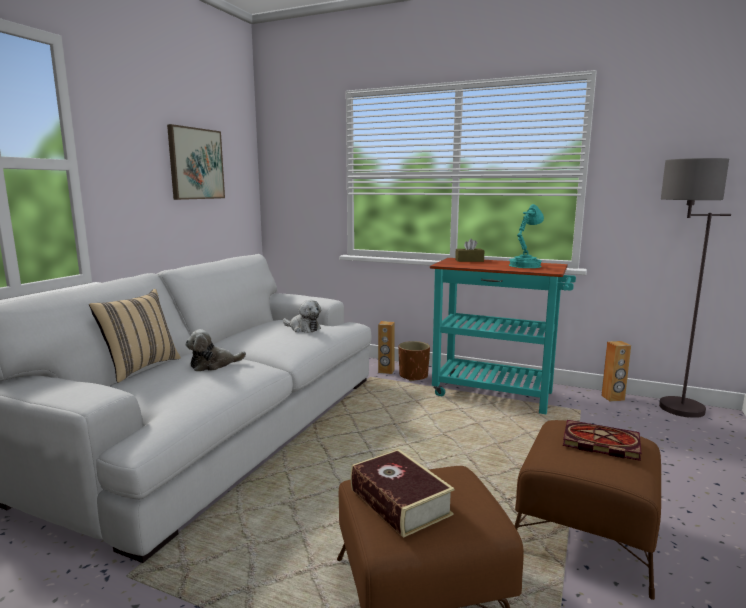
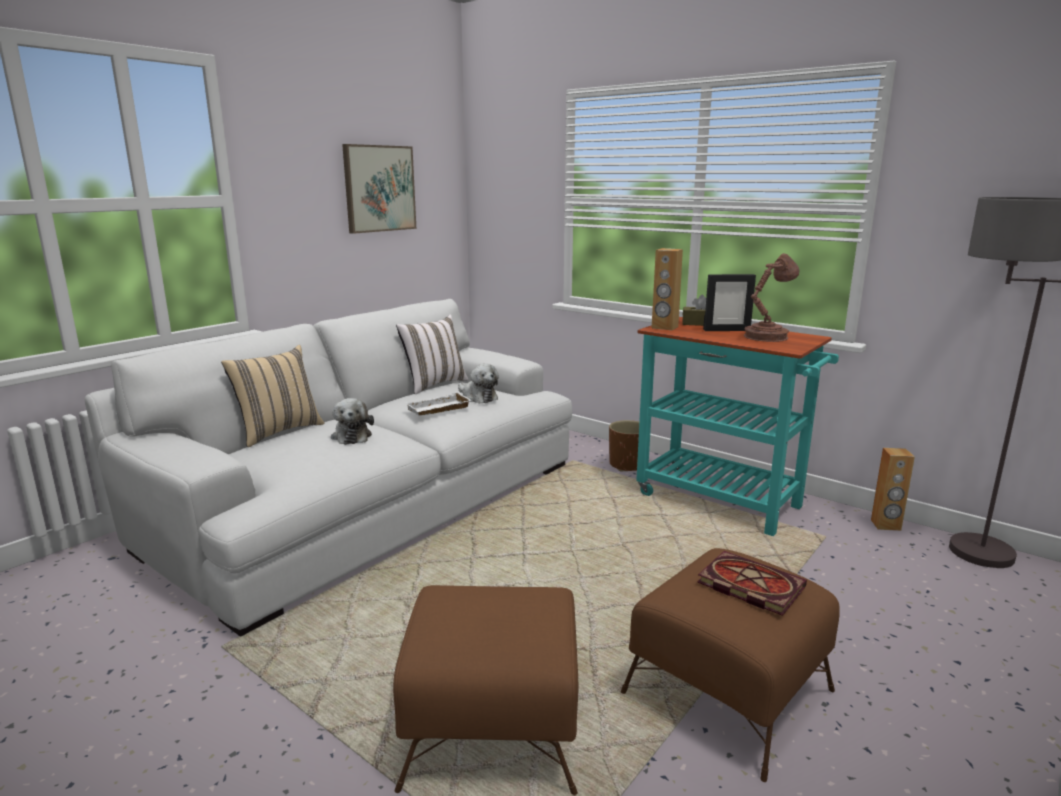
camera: 15 degrees right, 5 degrees up
(213, 365) = (351, 436): plush toy -> plush toy turned 90 degrees counterclockwise
(257, 322) = (433, 384): none -> white pillow
(277, 339) = (438, 409): none -> white tray
(386, 371) = (596, 455): brown speaker -> brown speaker (664, 327)
(400, 502) = (462, 618): book -> none
(493, 263) = (726, 330): none -> picture frame
(525, 265) = (767, 336): turquoise table lamp -> brown table lamp

